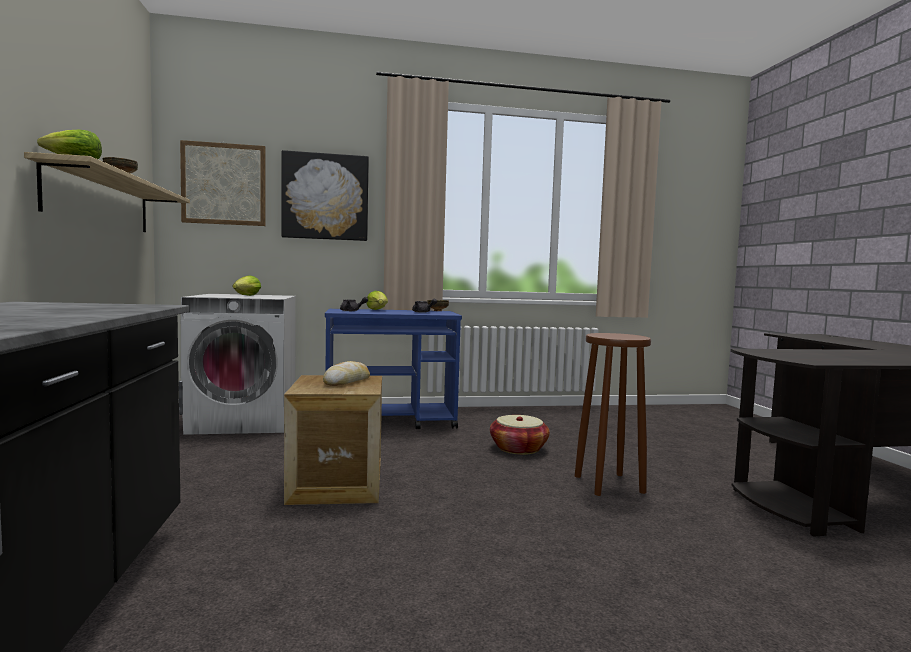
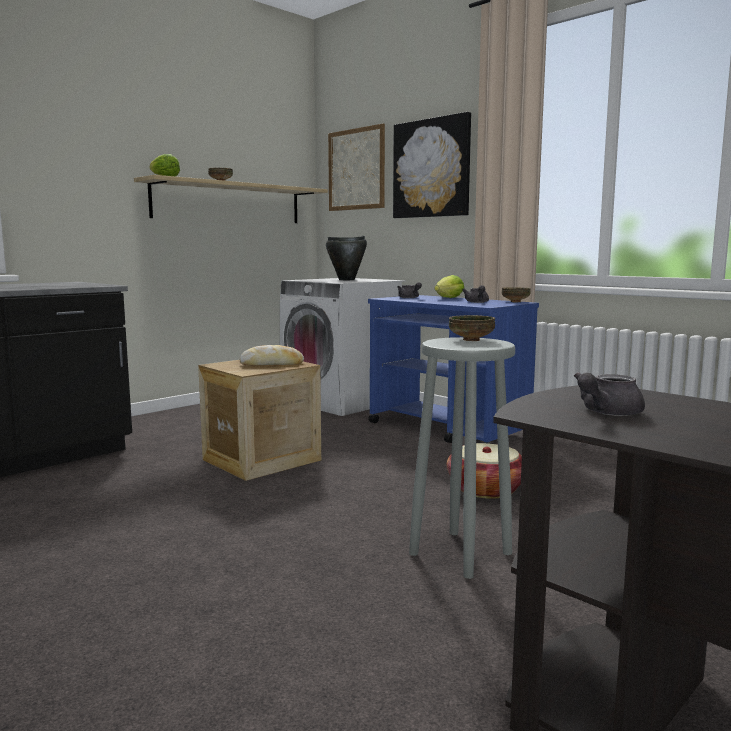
camera: 55 degrees right, 5 degrees up
(246, 295) = (347, 280): lettuce -> black cooking pot
(608, 484) = (461, 553): brown stool -> grey stool
(609, 334) = (472, 340): none -> bowl
(811, 357) = (605, 412): none -> grey teapot

